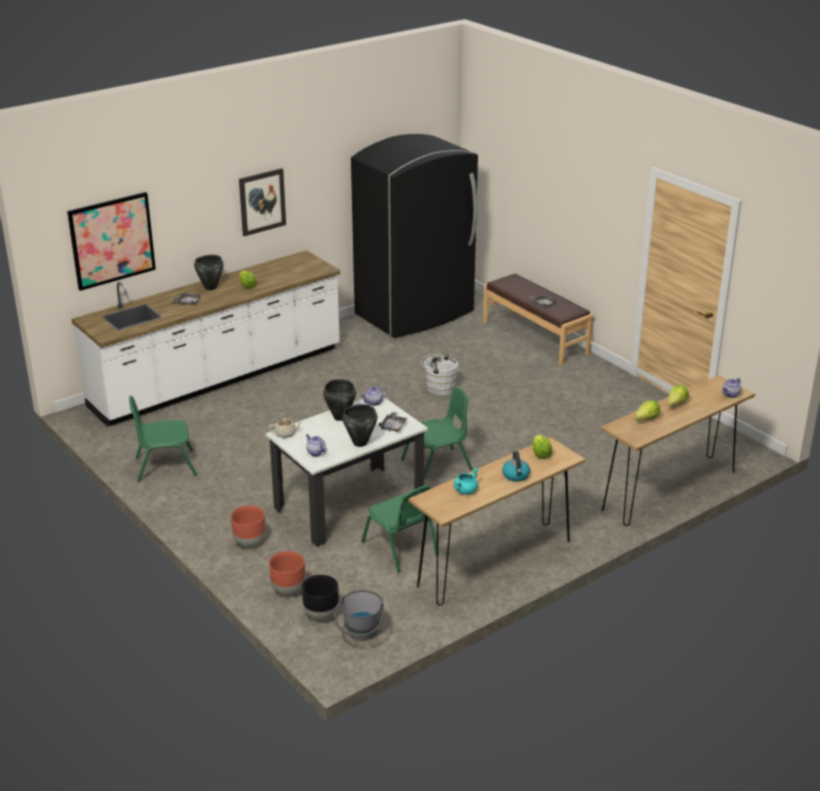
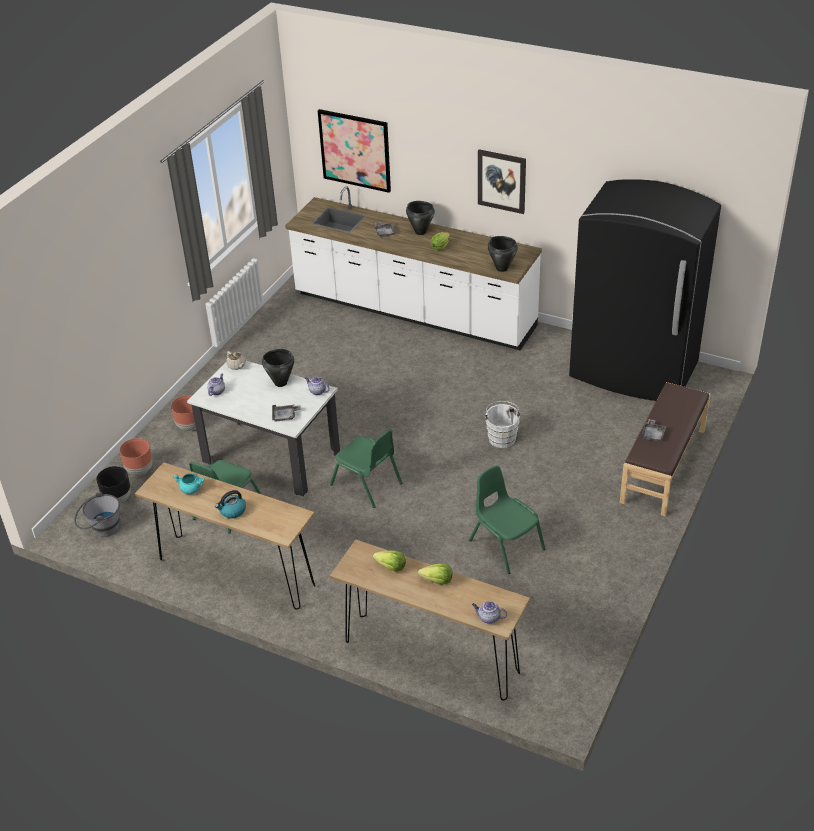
camera: 65 degrees right, 10 degrees up
(165, 466) = (265, 343): green chair -> green chair (506, 545)
(359, 443) = (246, 408): black cooking pot -> black cooking pot (502, 268)
(540, 453) = (279, 514): lettuce -> none

